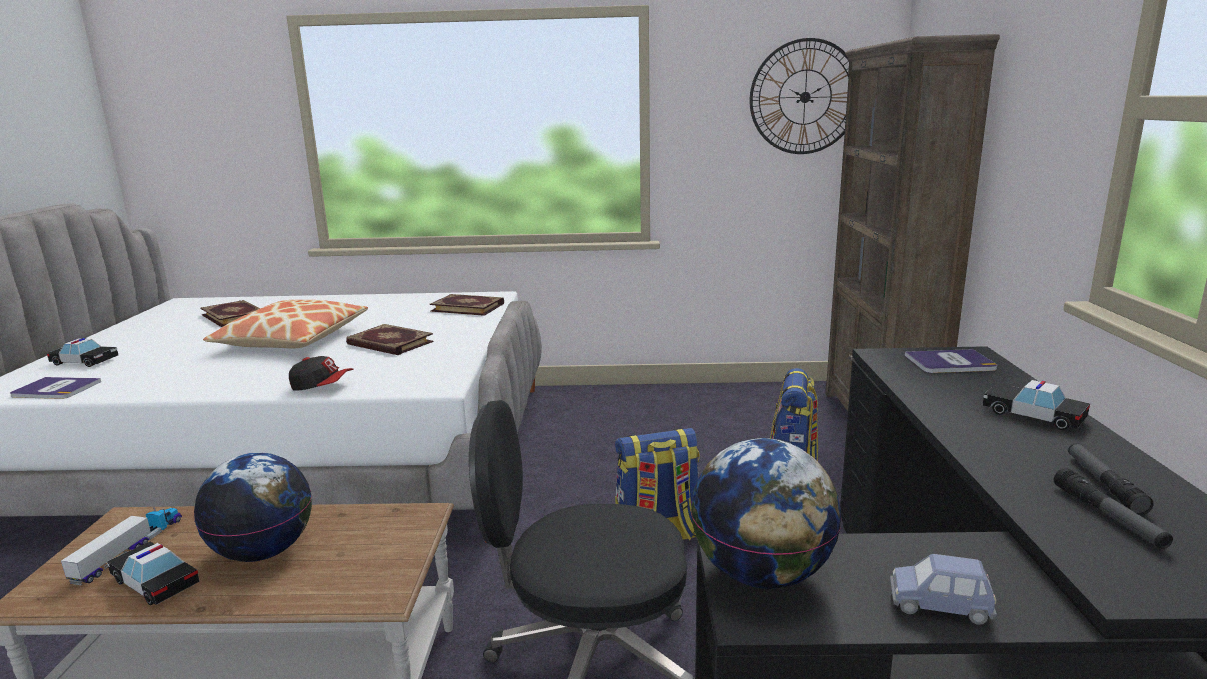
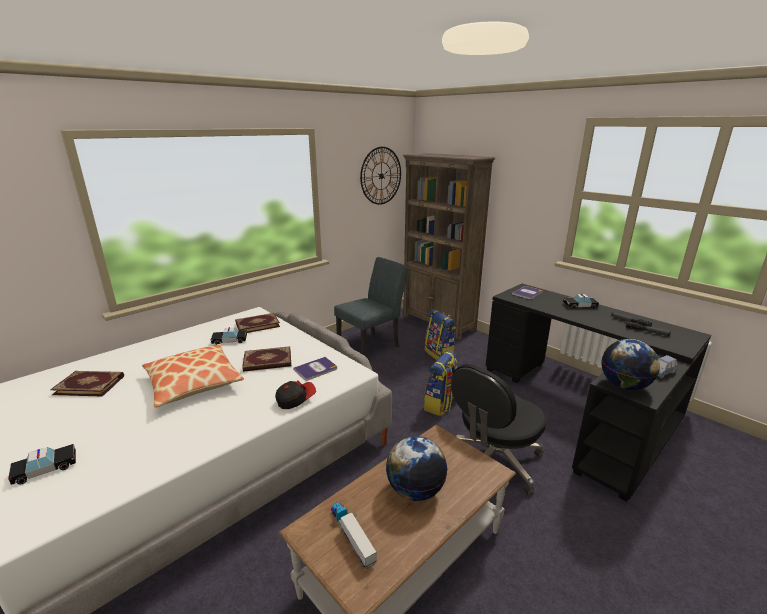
camera: 45 degrees left, 5 degrees up
(55, 389) = (89, 495): book -> book (316, 369)
(155, 582) = (402, 535): toy car -> toy car (229, 340)
(698, 416) = (372, 345): none -> grey chair

